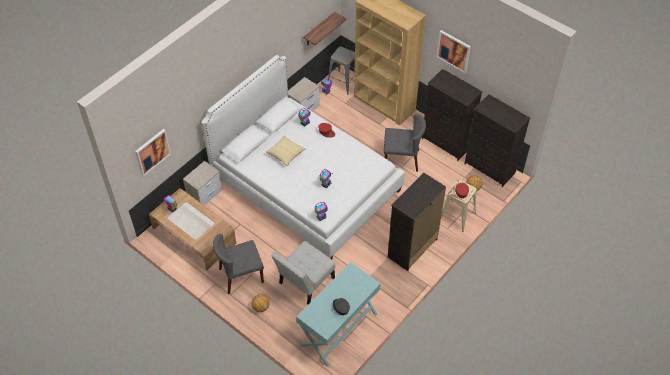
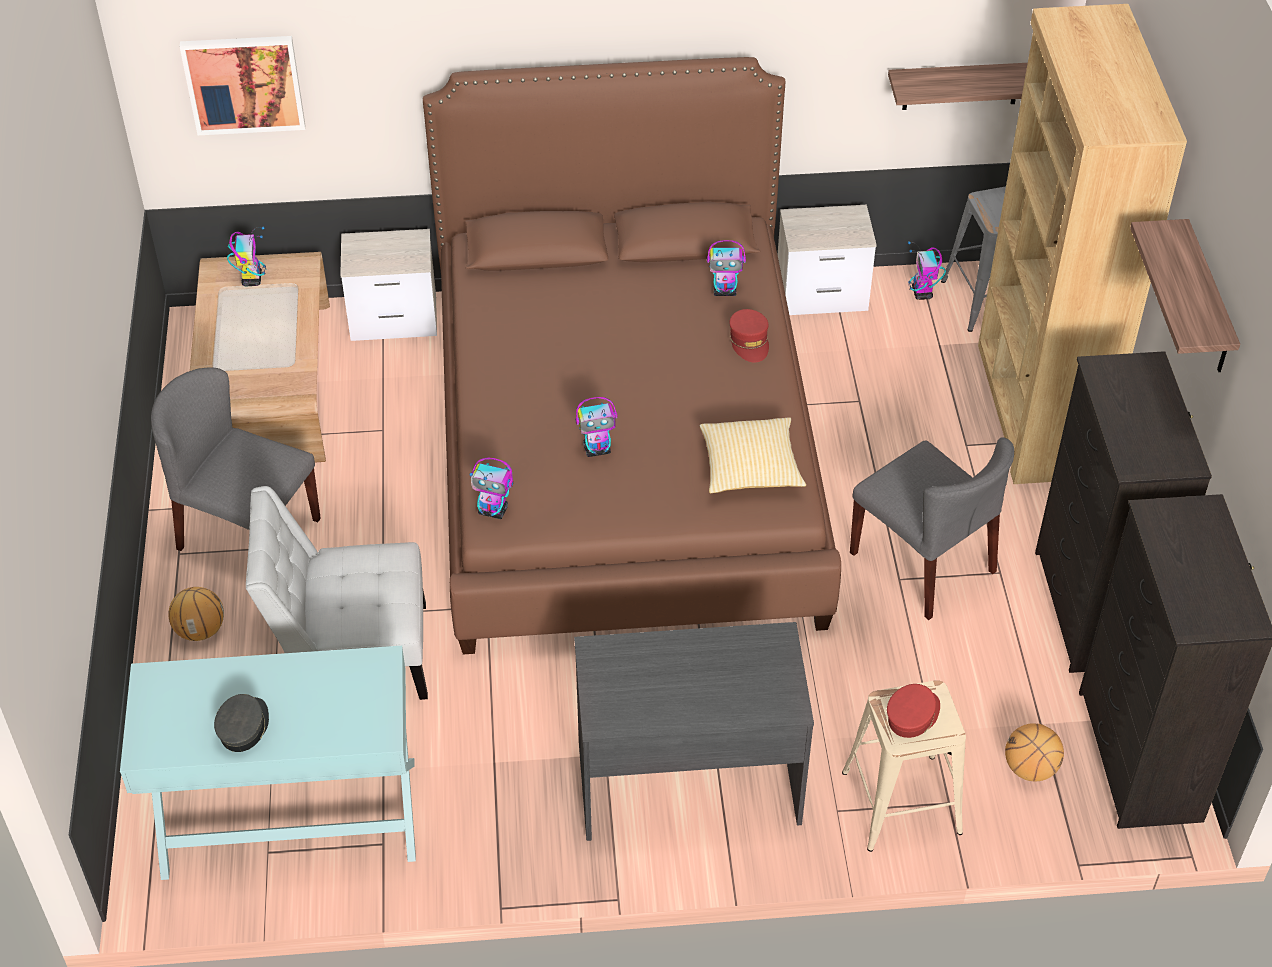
camera: 45 degrees right, 5 degrees down
(285, 154) = (596, 324): pillow -> pillow (750, 468)
(305, 184) = (624, 452): white bed -> brown bed
(411, 248) = (687, 782): black dresser -> grey desk
(454, 51) = (1207, 301): picture -> shelf

